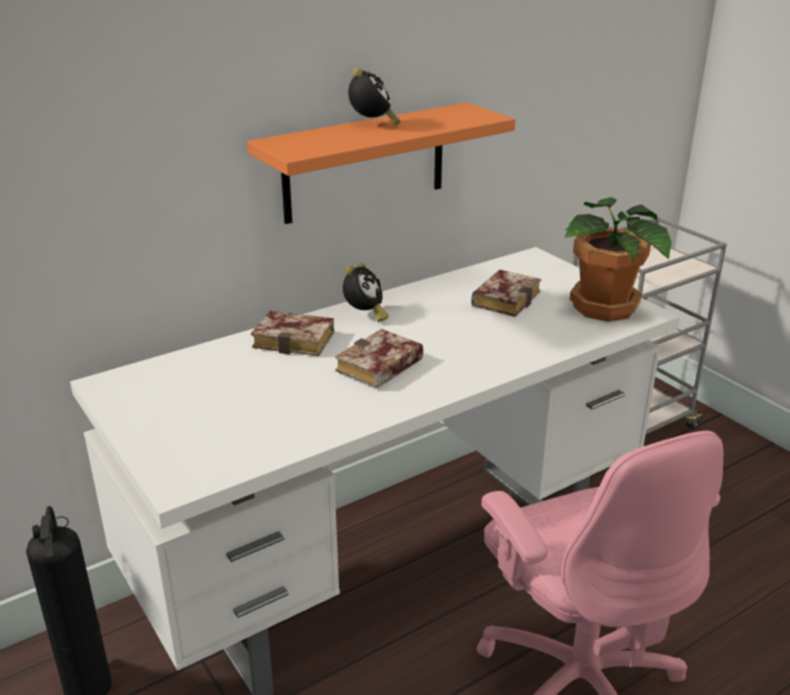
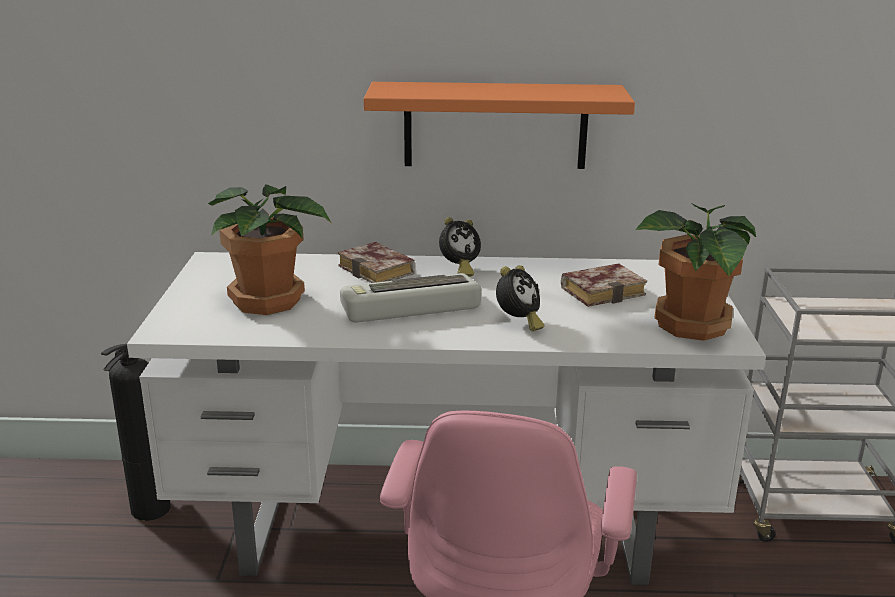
camera: 35 degrees right, 5 degrees down
(241, 409) = (269, 302): none -> potted plant
(372, 125) = (492, 86): alarm clock -> alarm clock (518, 323)
(379, 368) = (409, 308): book -> keyboard

